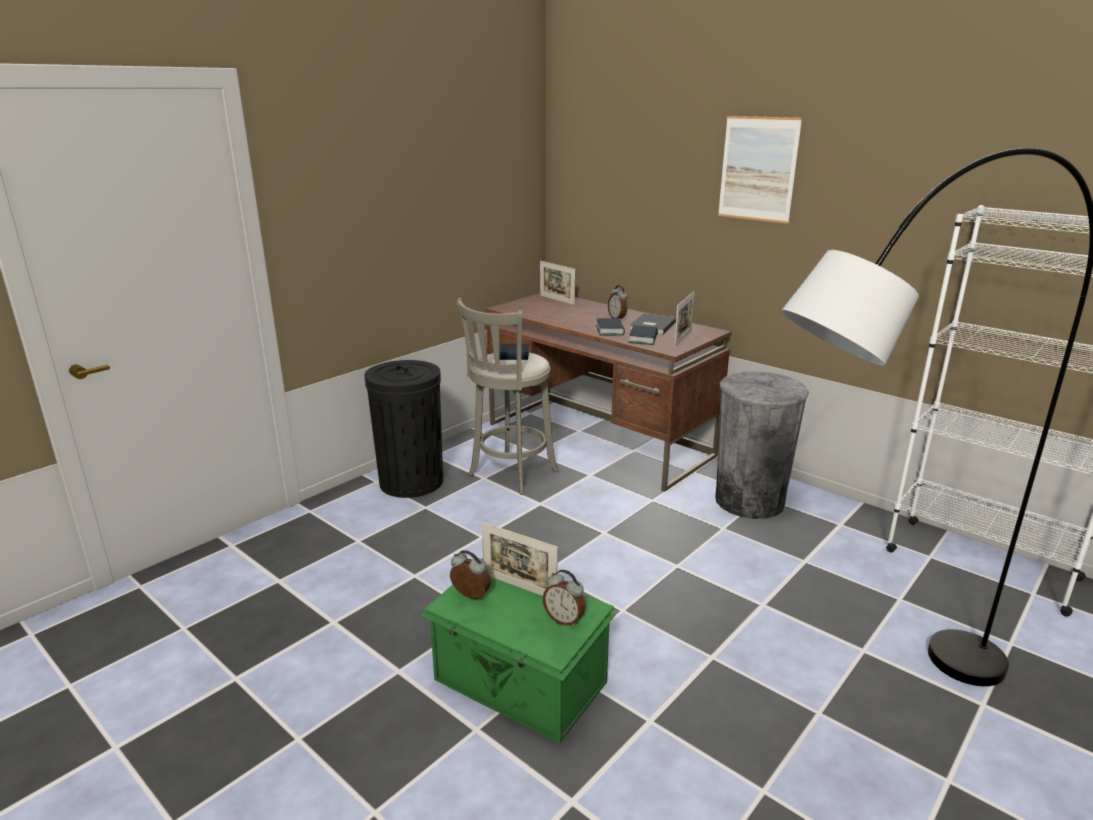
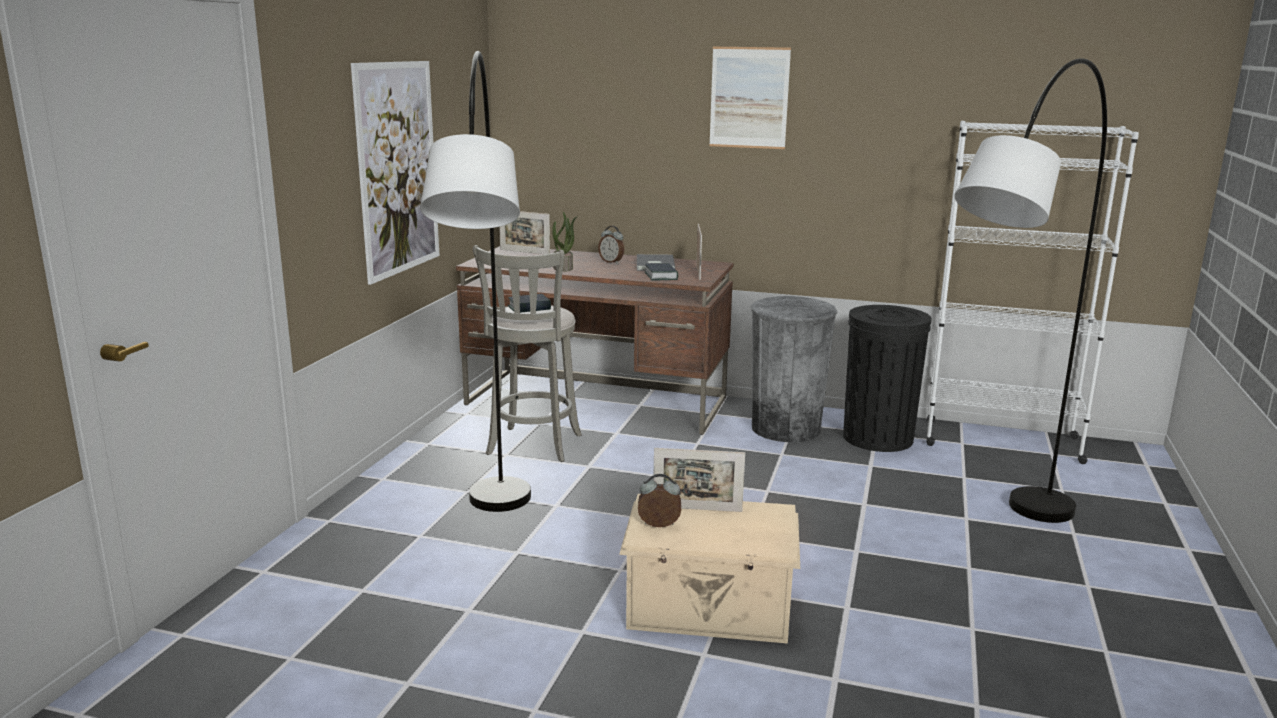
camera: 25 degrees left, 5 degrees down
(395, 575) = (495, 556): none -> grey floor lamp
(411, 482) = (426, 472): black trash can -> black trash can (878, 438)
(418, 225) = (398, 168): none -> picture
(520, 683) = (710, 610): green storage box -> beige storage box
(564, 619) = (763, 523): alarm clock -> none
(568, 320) = (563, 268): none -> potted plant
(610, 331) = (619, 272): book -> none

